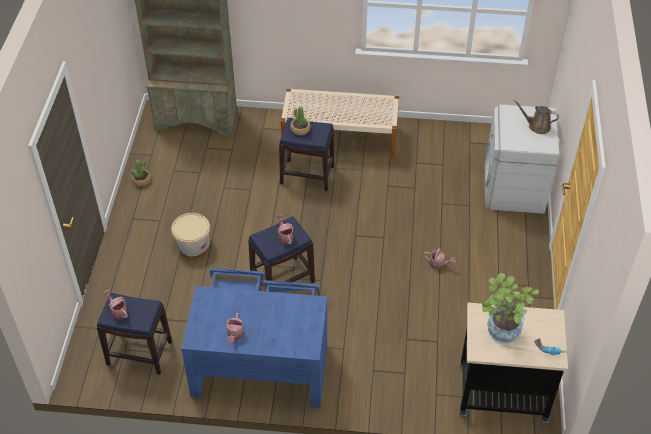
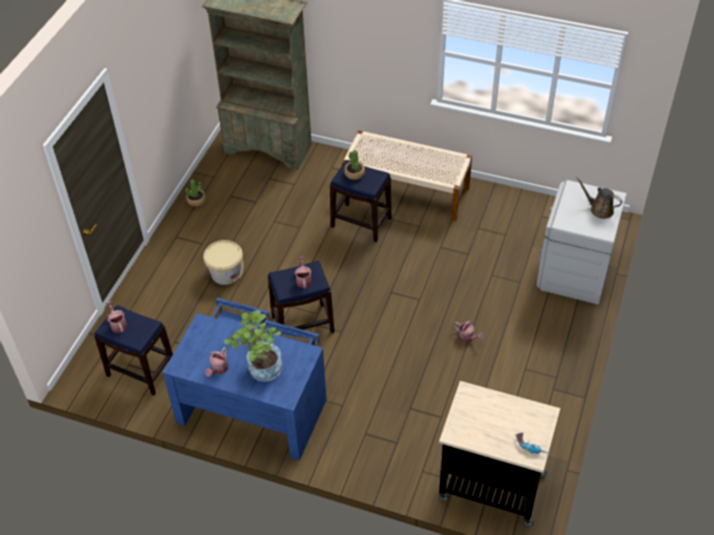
camera: 15 degrees right, 0 degrees up
(500, 333) = (483, 419): potted plant -> potted plant (260, 370)

